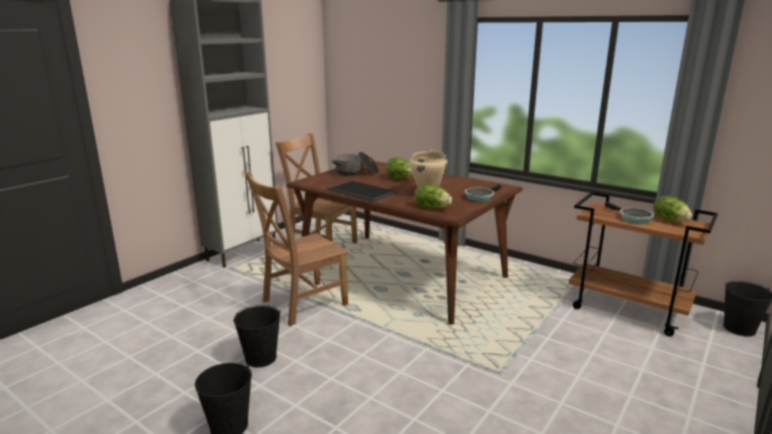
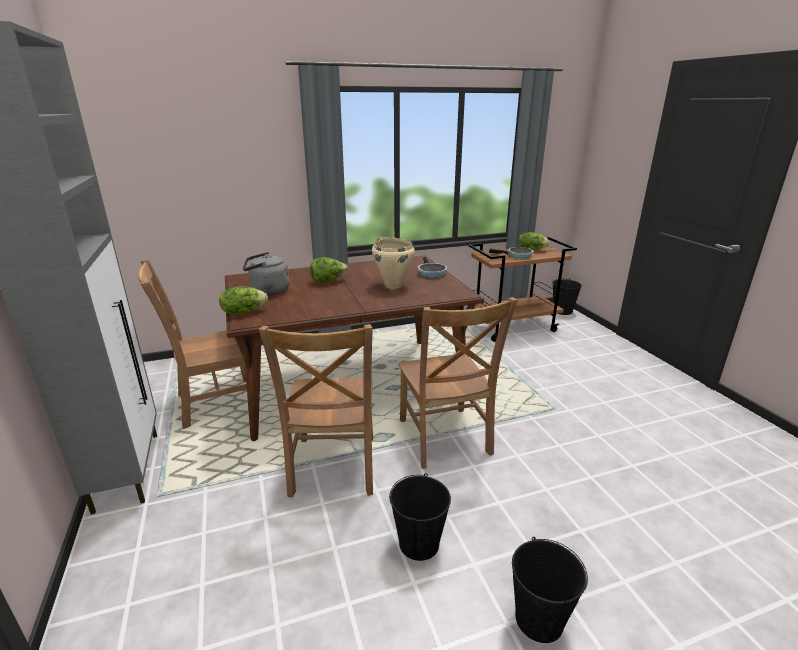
camera: 55 degrees left, 5 degrees up
(356, 172) = (267, 291): cooking pot -> grey kettle
(360, 191) = (335, 306): tray -> none
(381, 333) = (445, 439): none -> brown chair
(431, 207) = (431, 294): lettuce -> lettuce (243, 312)

